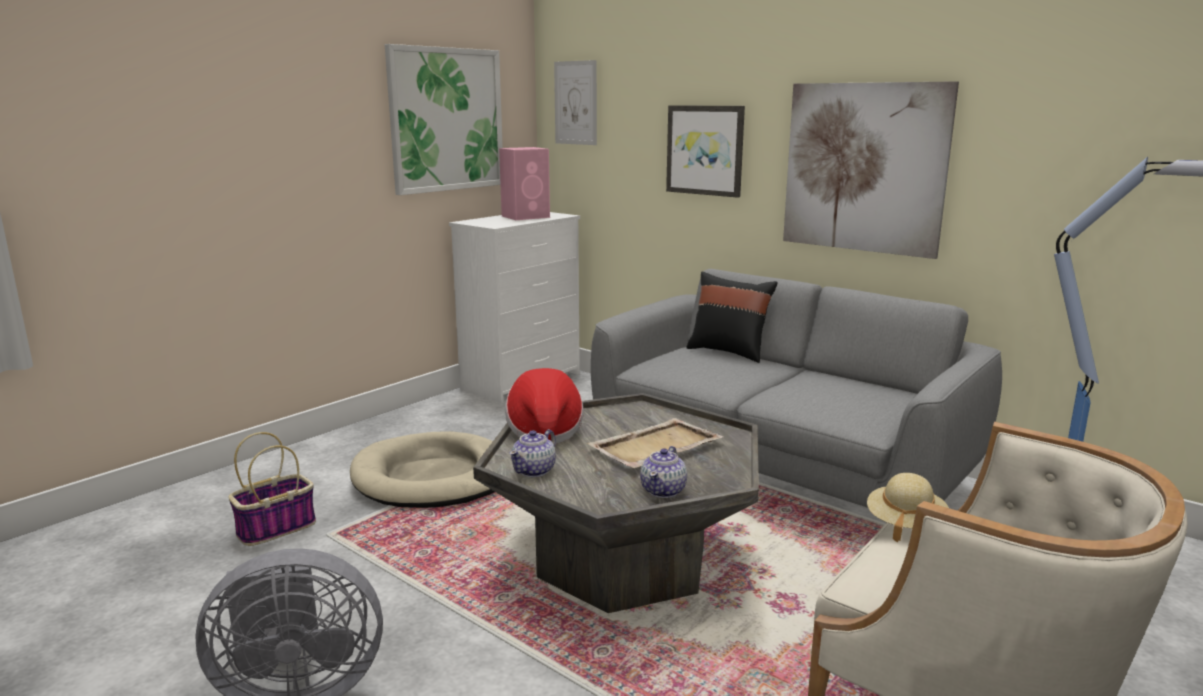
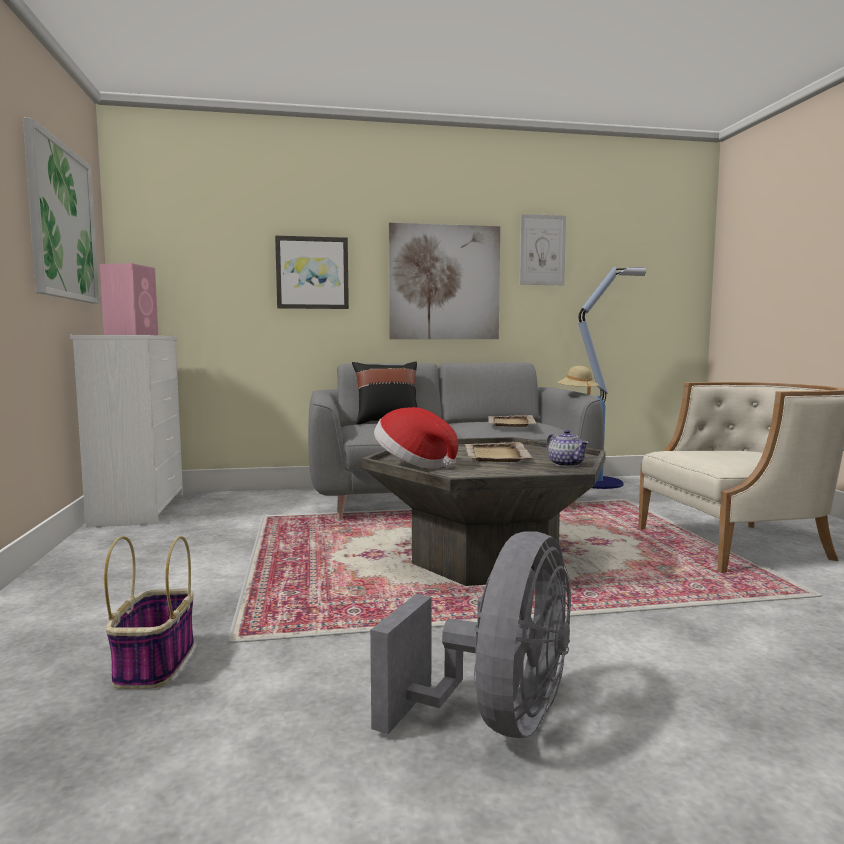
camera: 50 degrees left, 10 degrees down
(433, 477) = (227, 576): beige dog bed -> none
(534, 470) = (478, 476): teapot -> none
(575, 103) = (162, 231): picture -> picture (542, 250)
(841, 397) = (510, 423): none -> beige tray
(905, 524) = (670, 451): beige hat -> beige hat (577, 393)

